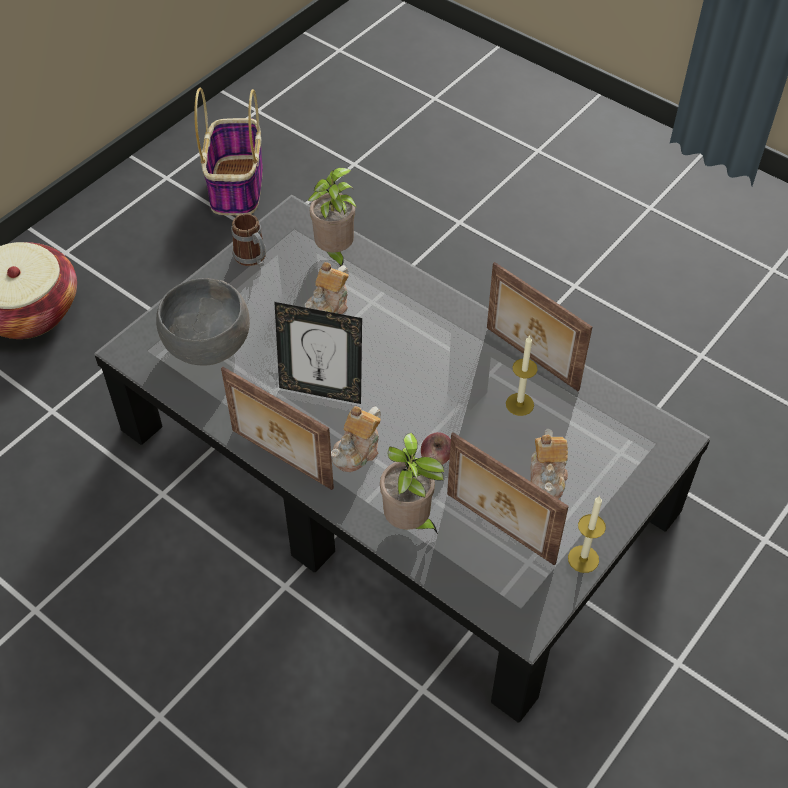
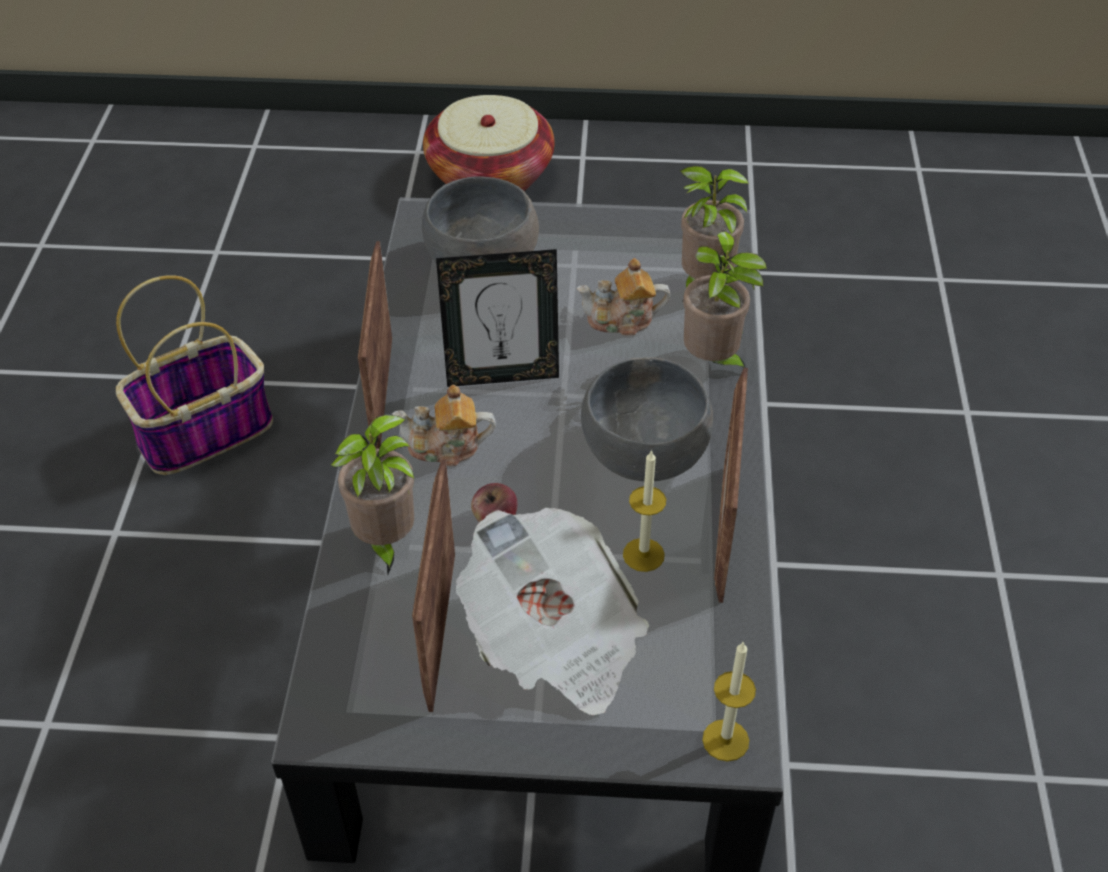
camera: 55 degrees right, 5 degrees down
(236, 185) = (799, 213): basket -> basket (206, 431)
(253, 259) = (628, 231): mug -> none
(321, 390) = (502, 375): picture frame -> picture frame turned 75 degrees counterclockwise
(402, 287) = (713, 361): none -> potted plant
(445, 359) = (645, 452): none -> grey bowl
(547, 478) = (555, 639): teapot -> newspaper
(583, 559) = (461, 738): candle -> candle (725, 740)

